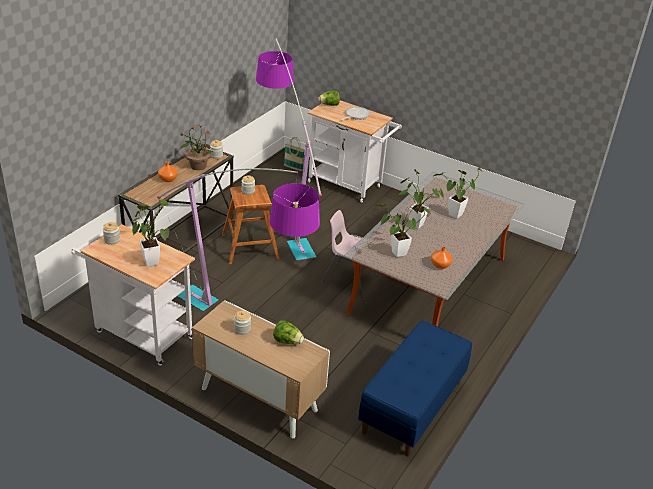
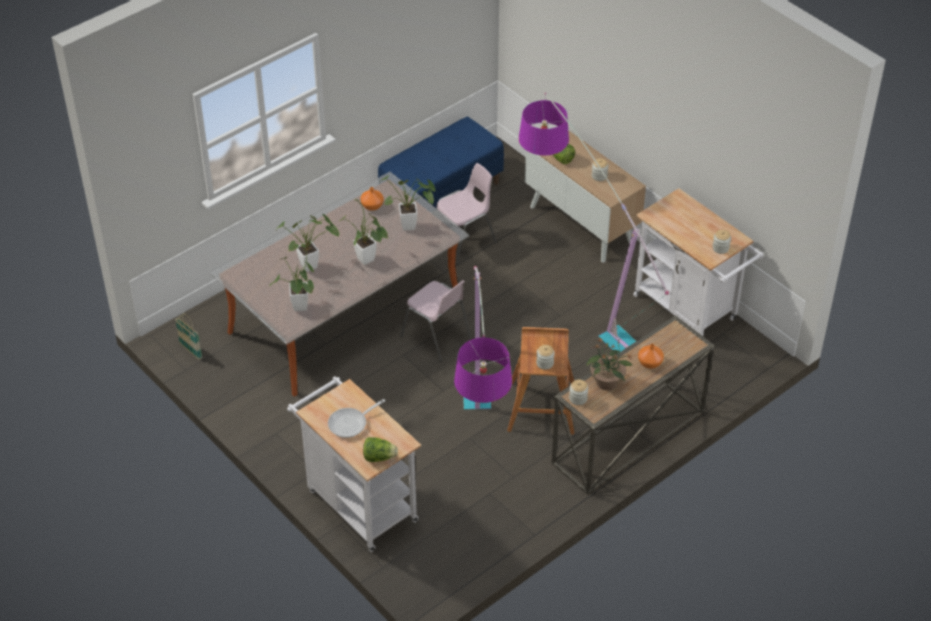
camera: 160 degrees left, 10 degrees up
(150, 260) = (681, 217): potted plant -> potted plant (300, 309)
(293, 168) = (428, 558): basket -> basket (190, 351)
(365, 361) = (464, 241): none -> pink chair

